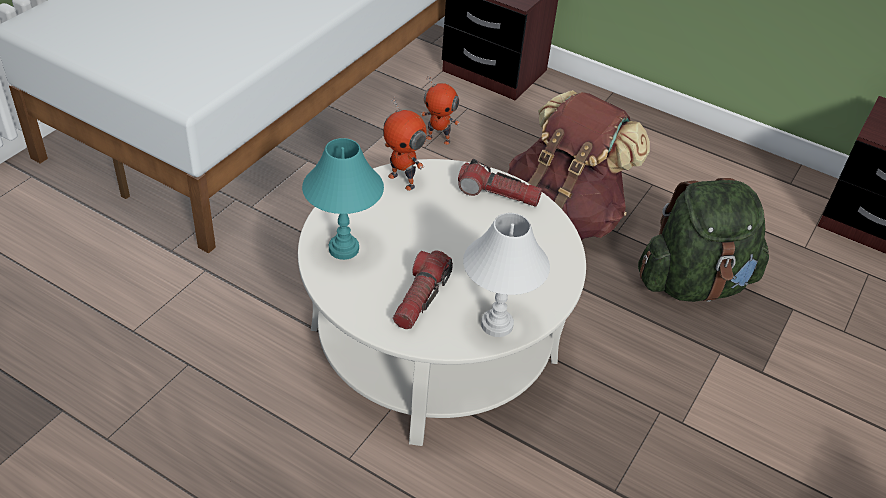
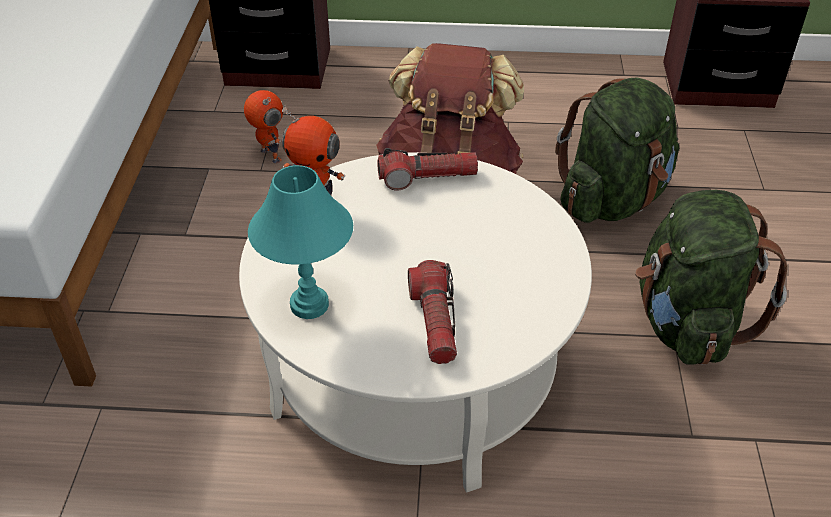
camera: 25 degrees left, 0 degrees up
(438, 139) = (269, 156): toy robot -> toy robot turned 120 degrees counterclockwise
(497, 325) = (534, 314): white table lamp -> none
(680, 407) = (686, 323): none -> green backpack

